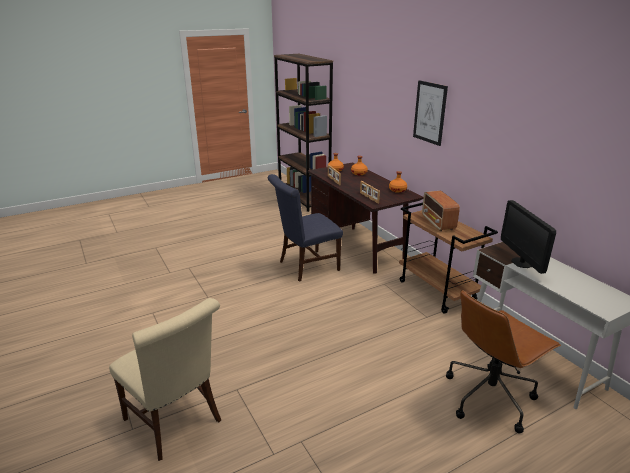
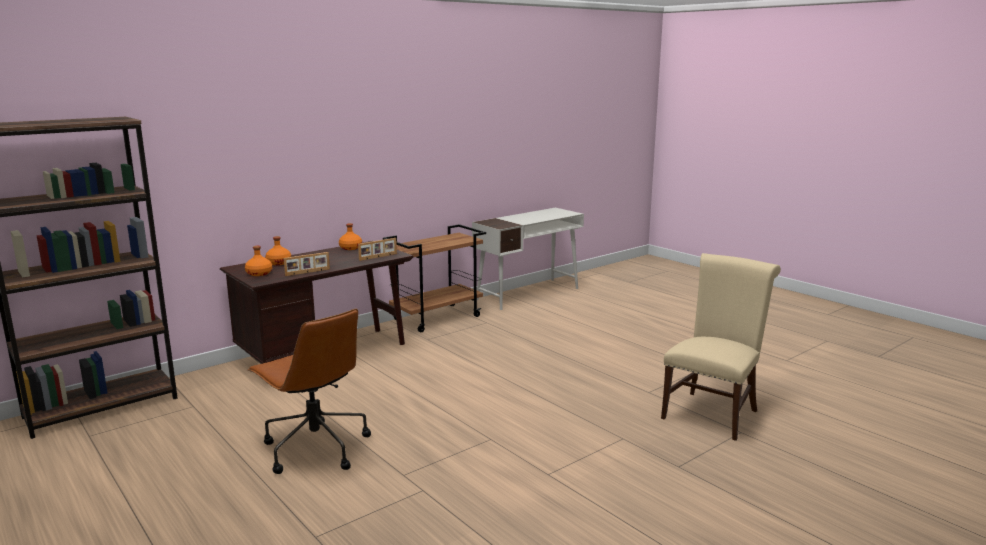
camera: 100 degrees left, 10 degrees down
(305, 266) = (390, 382): blue chair -> none
(429, 112) = (356, 143): picture -> none
(438, 223) = (429, 244): radio -> none
(490, 396) = (583, 307): brown office chair -> brown office chair (315, 448)
(522, 262) = (516, 222): monitor -> none

